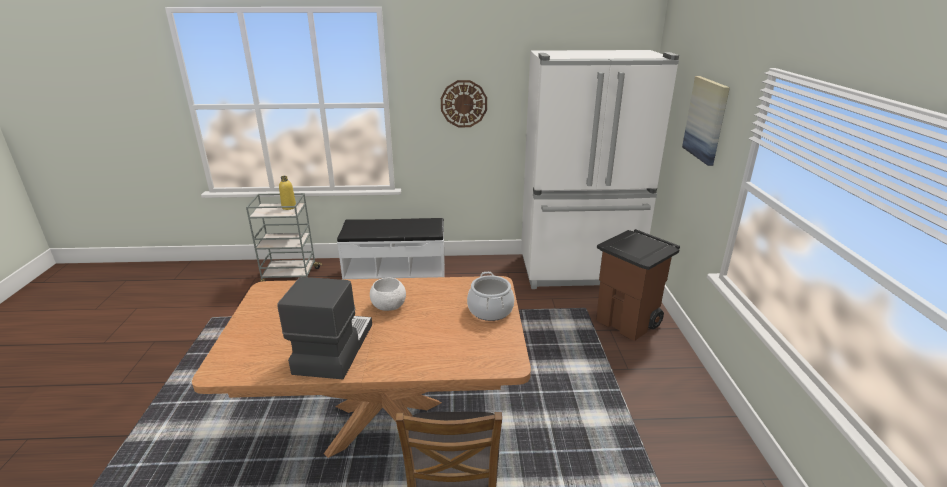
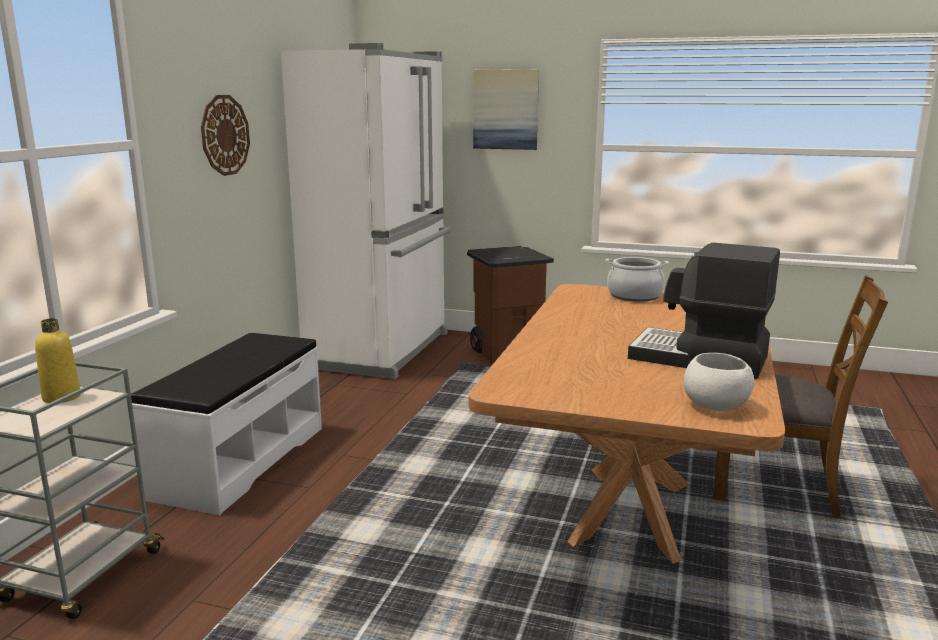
camera: 70 degrees left, 10 degrees down
(388, 306) = (604, 330): white bowl -> white bowl (716, 406)

